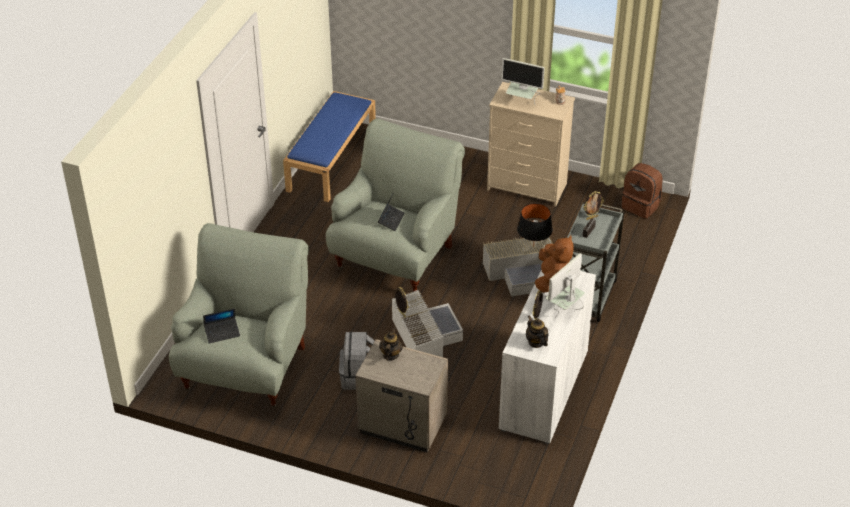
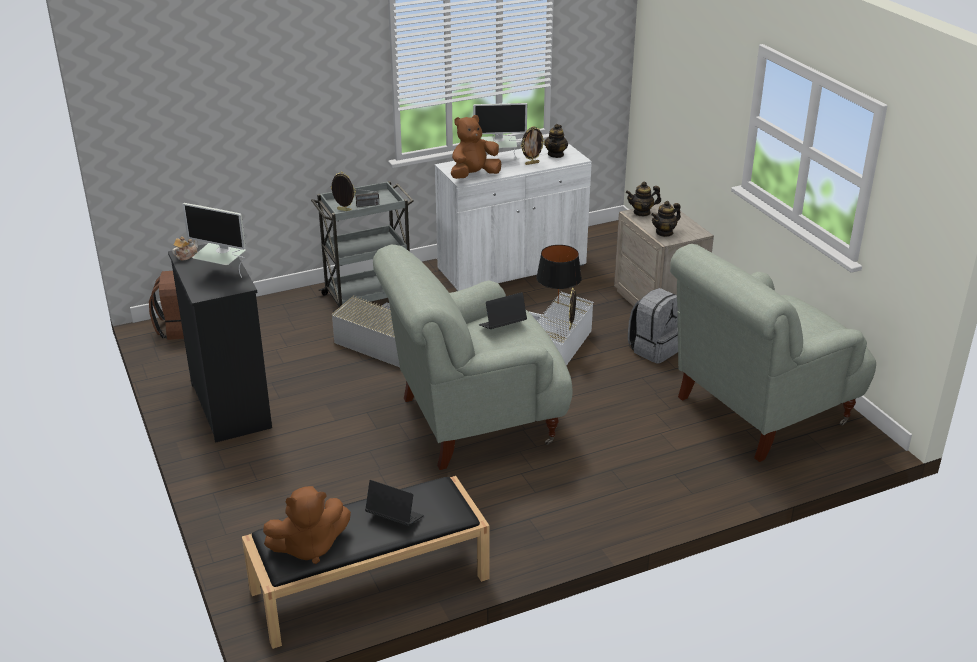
camera: 135 degrees left, 10 degrees down
(222, 333) = (808, 322): laptop -> laptop (394, 518)
(331, 159) = (369, 585): blue bench -> black bench
(338, 106) = (309, 547): none -> brown plush toy
(430, 368) = (642, 212): none -> teapot
(522, 102) = (223, 273): monitor -> monitor turned 135 degrees clockwise
(527, 187) = (231, 405): beige dresser -> black dresser
(533, 246) = (367, 307): black table lamp -> black table lamp (558, 303)

